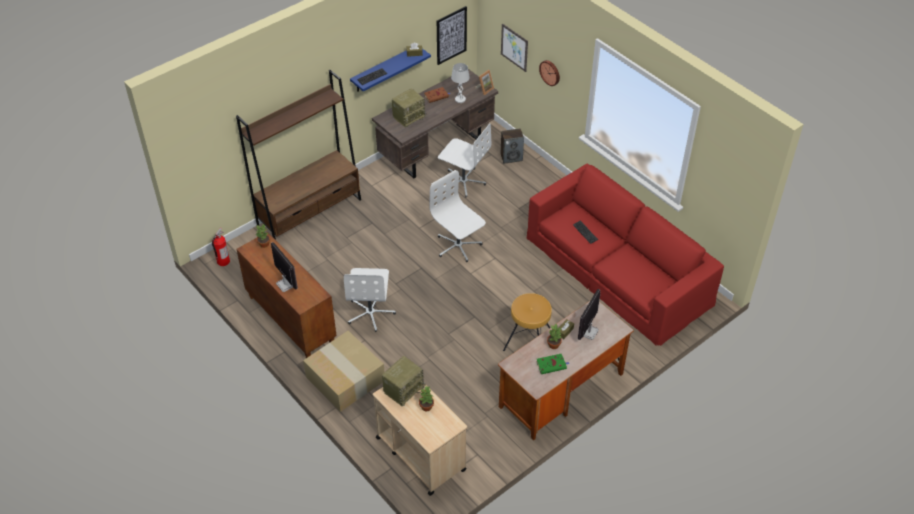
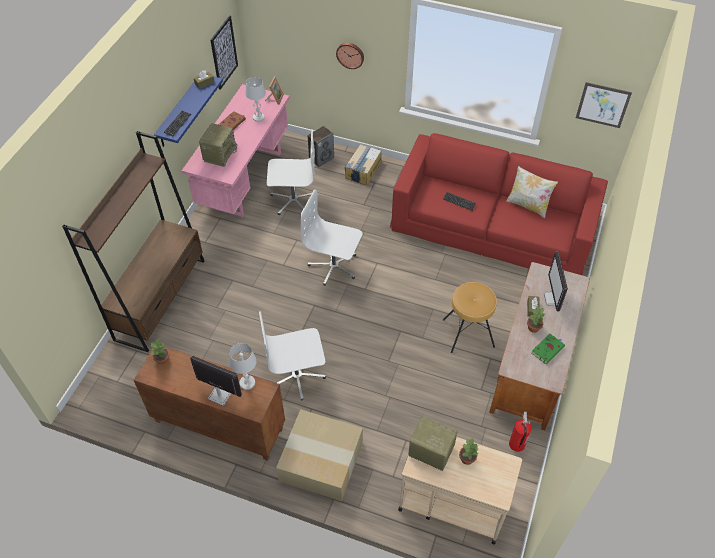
camera: 30 degrees left, 5 degrees up
(223, 261) = (98, 395): fire extinguisher -> fire extinguisher (516, 445)
(309, 285) = (247, 383): none -> white table lamp
(371, 313) = (297, 376): white office chair -> white office chair turned 105 degrees clockwise
(403, 389) = (430, 451): radio -> radio turned 75 degrees counterclockwise
(436, 149) = (245, 179): brown desk -> pink desk
(514, 47) = (296, 43): picture -> picture (603, 105)
(539, 180) = (363, 170): none -> cardboard box
(643, 260) = (528, 205): none -> pillow

